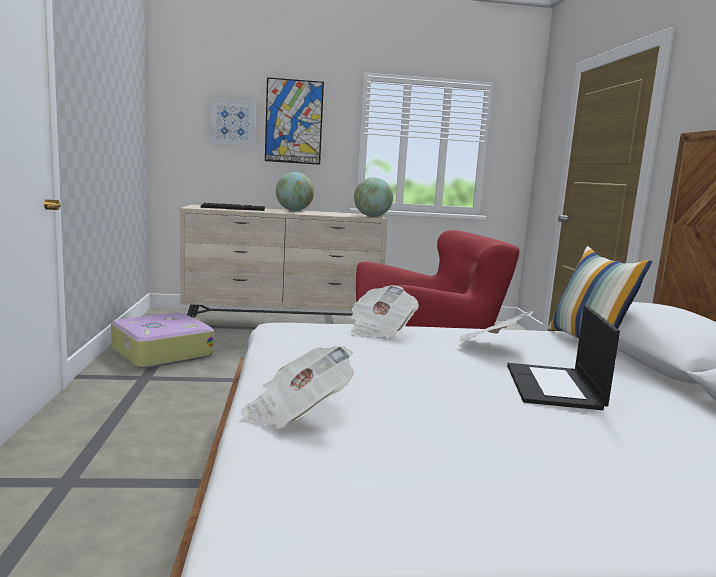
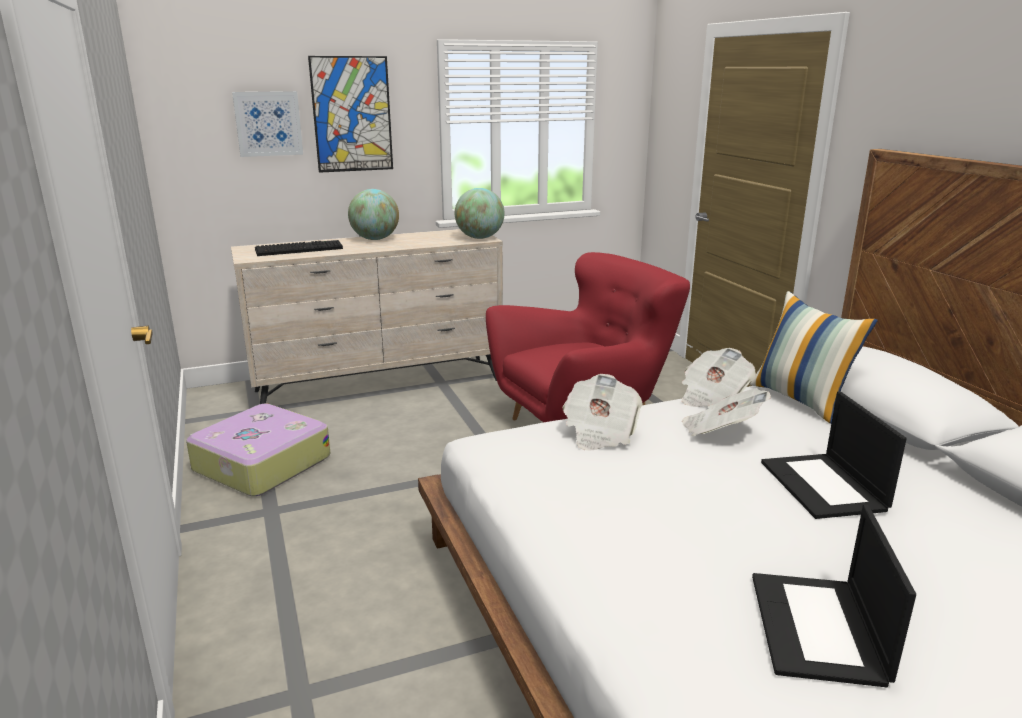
camera: 15 degrees left, 10 degrees up
(296, 412) = (625, 592): newspaper -> newspaper (712, 397)
(450, 464) = (818, 629): none -> laptop

